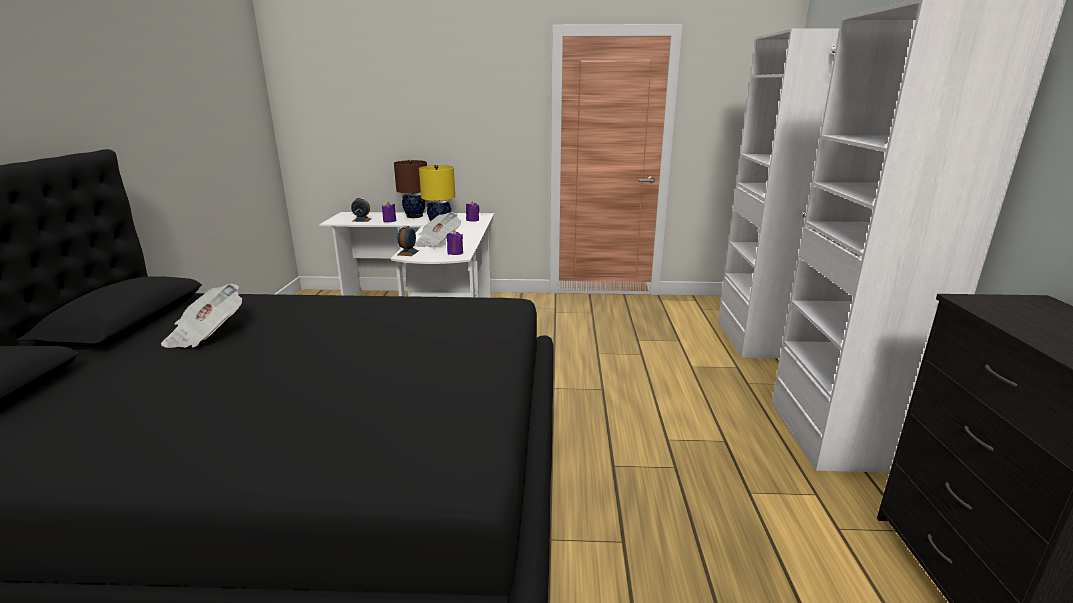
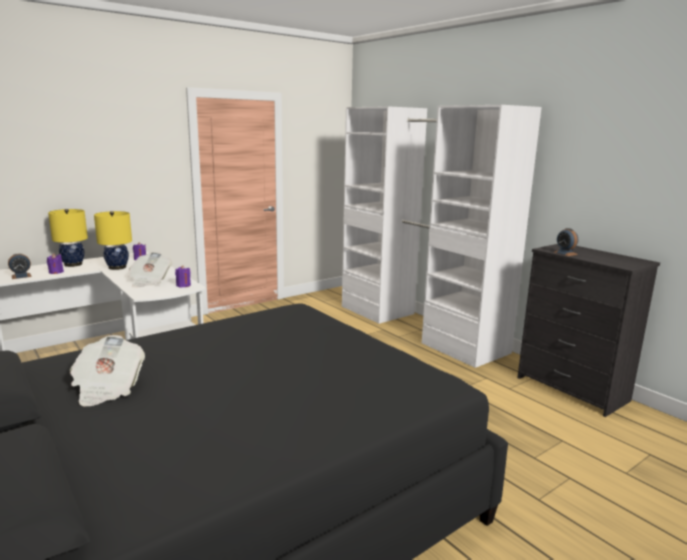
camera: 40 degrees left, 5 degrees down
(408, 253) = (141, 293): alarm clock -> alarm clock (565, 253)
(414, 216) = (73, 264): brown table lamp -> yellow table lamp

